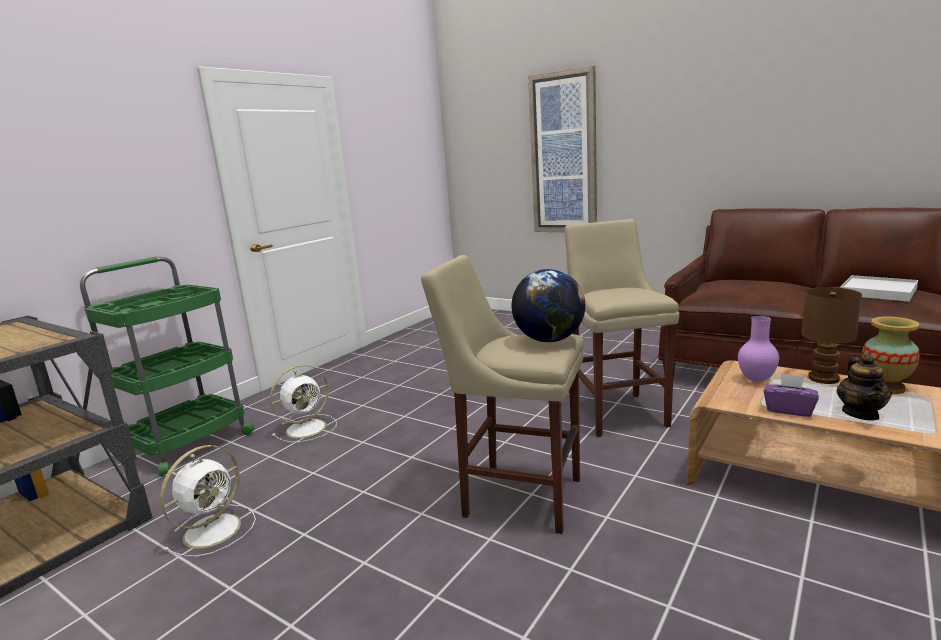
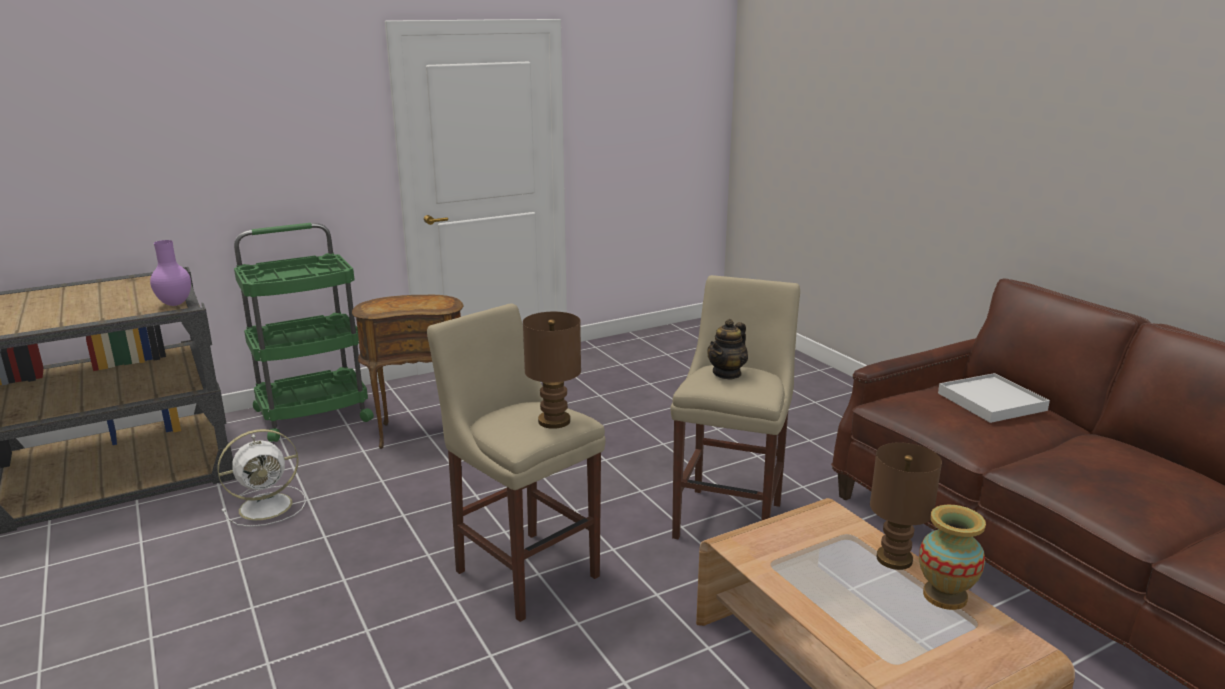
camera: 25 degrees right, 5 degrees up
(308, 428) = (419, 431): white fan -> brown side table
(549, 340) = (554, 420): globe -> brown table lamp
(563, 154) = (858, 145): picture -> none
(757, 380) = (815, 534): purple vase -> purple vase (174, 304)
(789, 410) = (786, 579): purple tissue box -> none
(861, 413) = (855, 613): teapot -> teapot (727, 373)
(878, 291) = (1126, 467): white tray -> white tray (992, 402)

